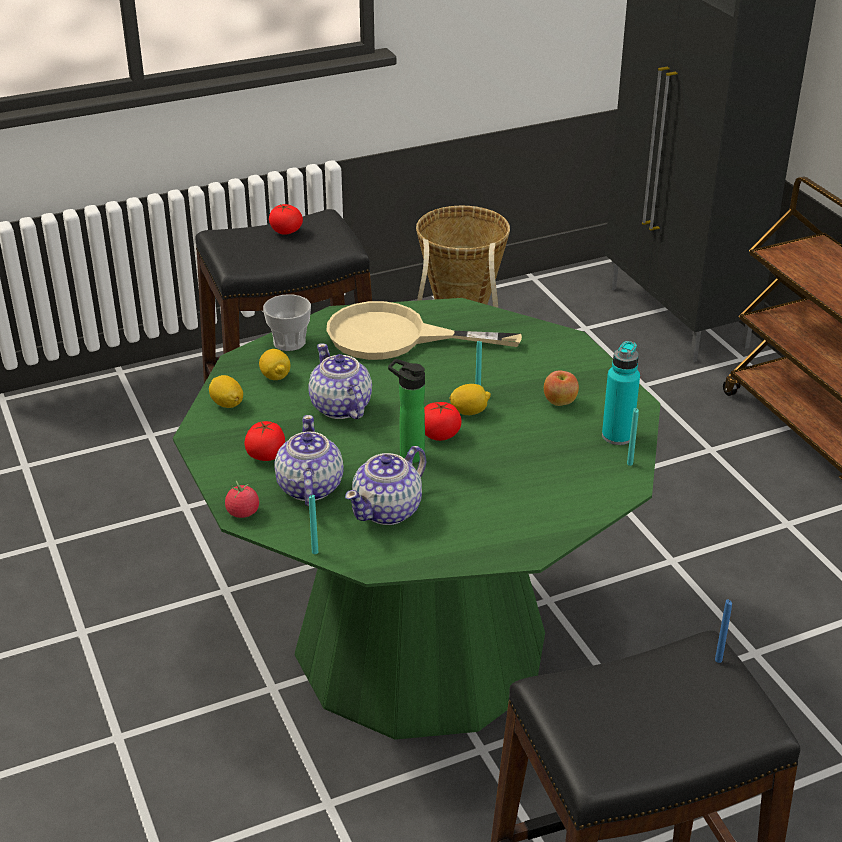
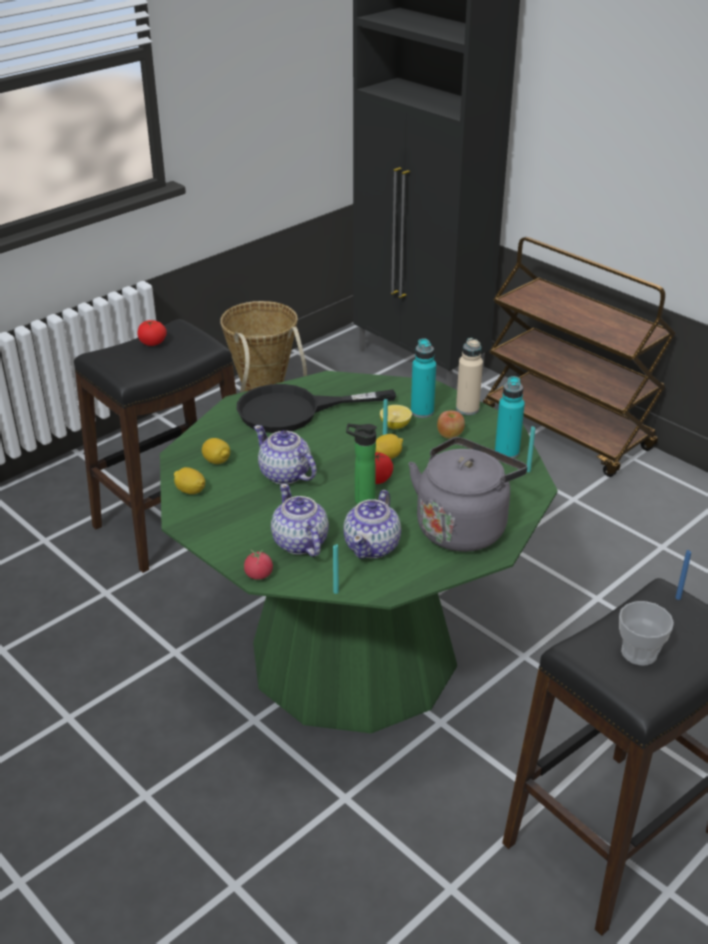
camera: 20 degrees left, 0 degrees up
(266, 455) = (249, 525): tomato -> none
(289, 342) = (211, 431): cup -> cup (639, 653)
(395, 337) = (294, 411): beige frying pan -> black frying pan
(501, 377) = (395, 426): none -> lemon
(508, 512) = (463, 526): none -> grey kettle
(544, 367) = (422, 412): none -> turquoise bottle
(601, 375) = (467, 409): none -> beige bottle

